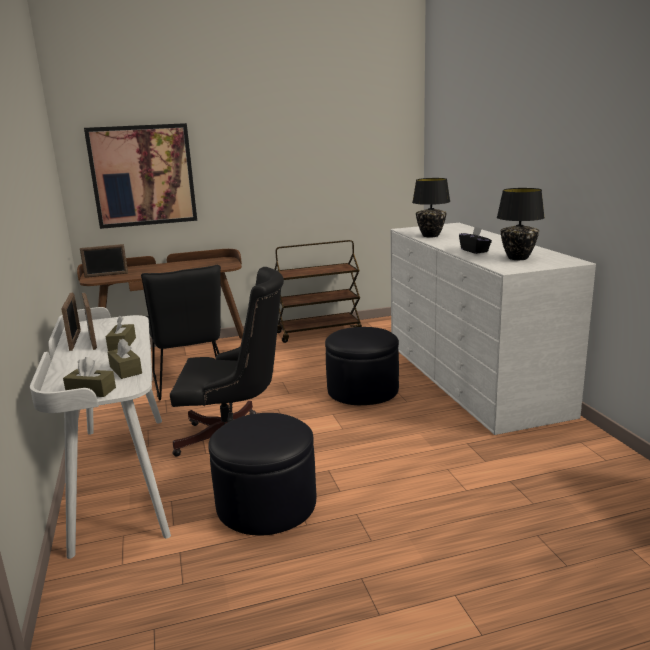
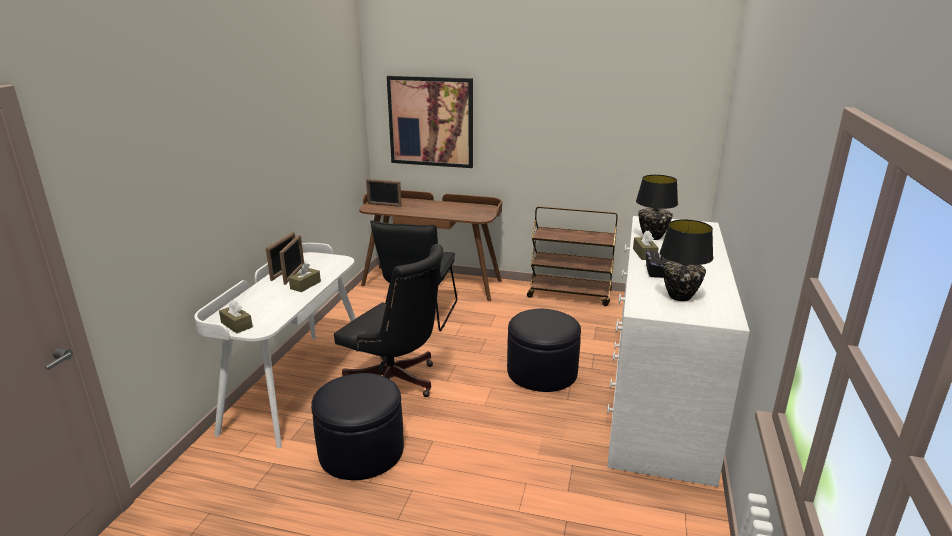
camera: 30 degrees right, 5 degrees up
(125, 370) = (277, 312): brown tissue box -> brown tissue box (644, 254)

